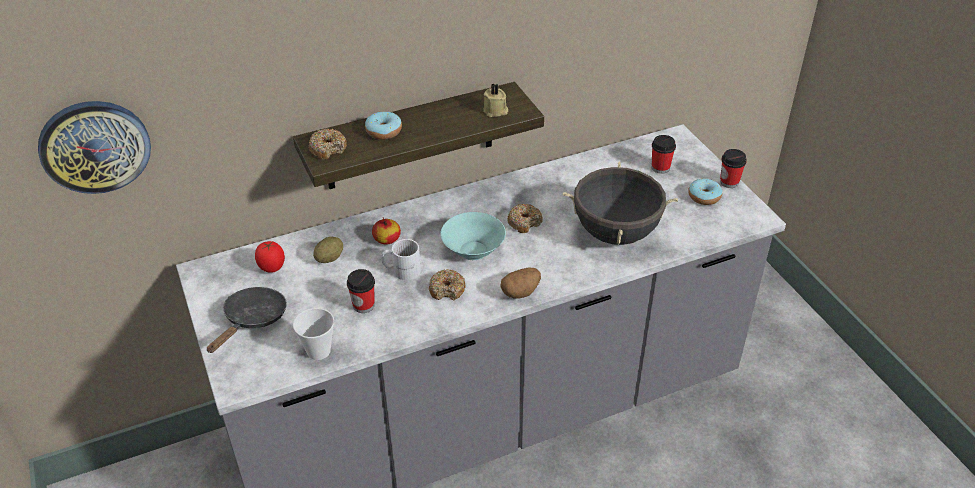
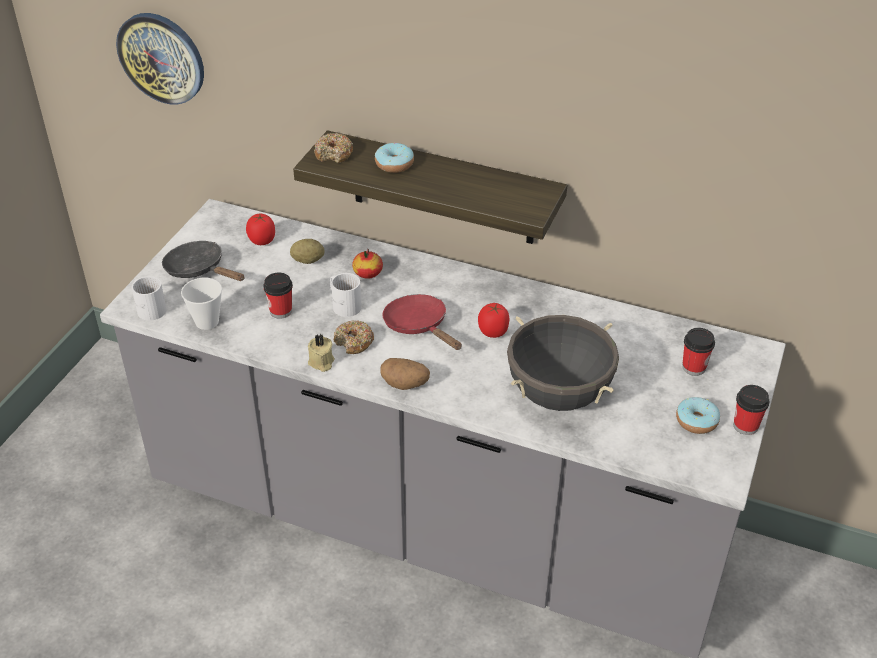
camera: 45 degrees right, 0 degrees up
(252, 320) = (199, 270): black frying pan -> black frying pan turned 120 degrees counterclockwise
(254, 373) = (150, 307): none -> white mug
(473, 250) = (419, 326): turquoise bowl -> red frying pan
(495, 111) = (507, 199): beige candle -> beige candle (321, 363)
(524, 222) = (493, 332): donut -> tomato

